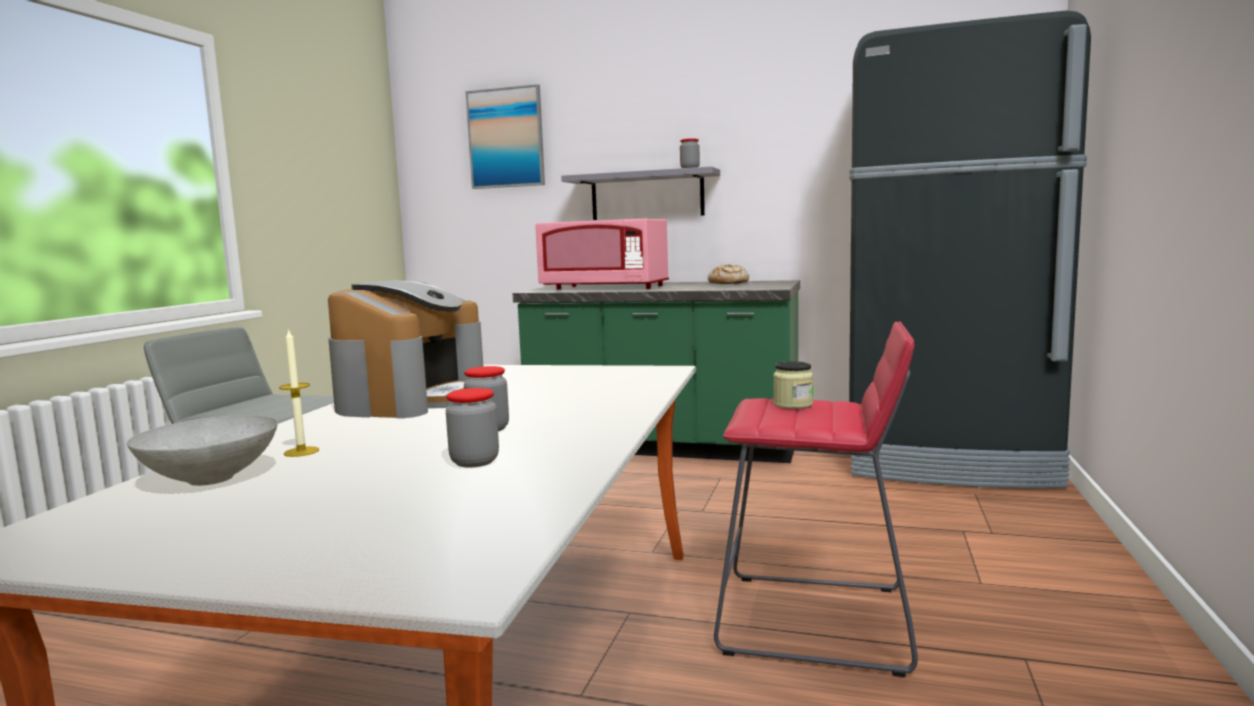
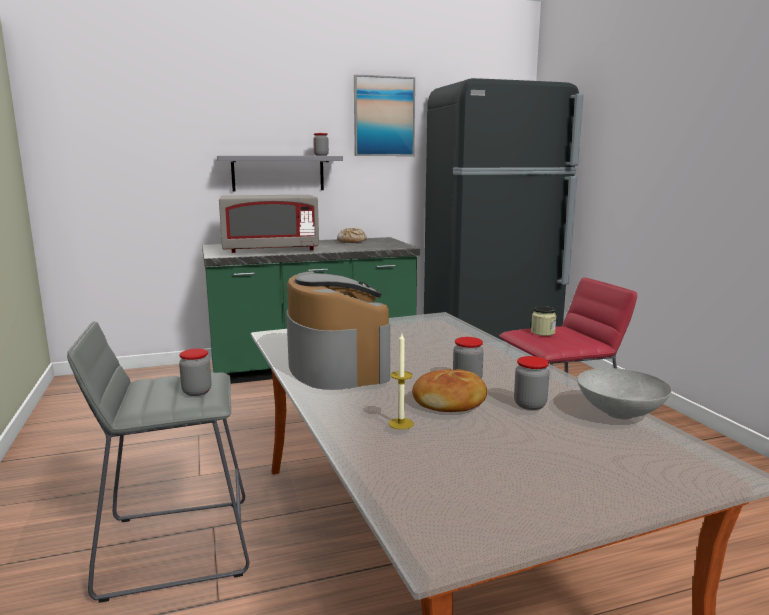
camera: 35 degrees left, 5 degrees up
(211, 479) = (410, 459): grey bowl -> grey bowl (621, 414)
(280, 407) = (197, 392): none -> jar
(405, 443) = (450, 402): none -> bread
(506, 138) = (146, 116): picture -> picture (384, 116)
(605, 288) = (270, 249): pink microwave -> grey microwave

